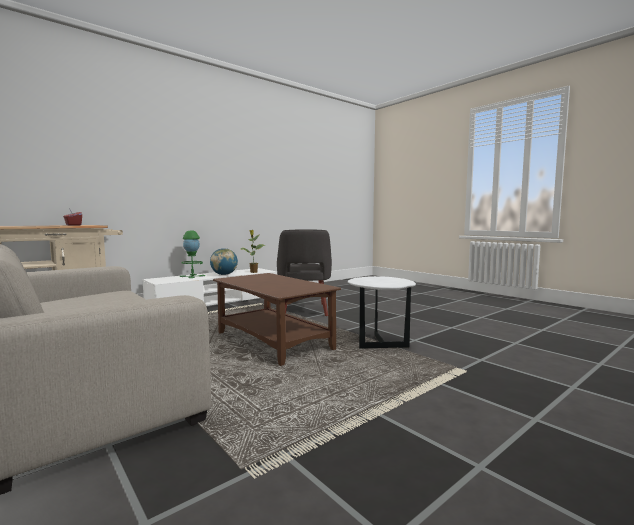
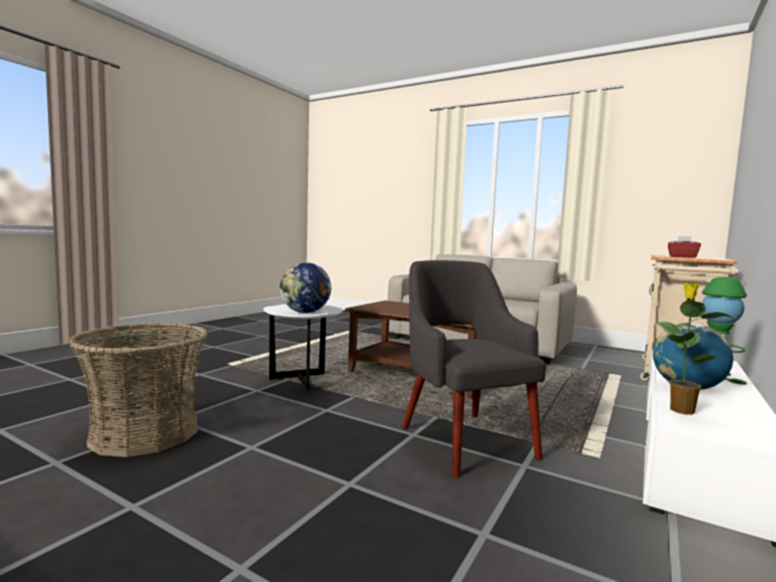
camera: 160 degrees right, 0 degrees up
(379, 278) = (305, 312): none -> globe
(459, 323) = (145, 433): none -> basket

